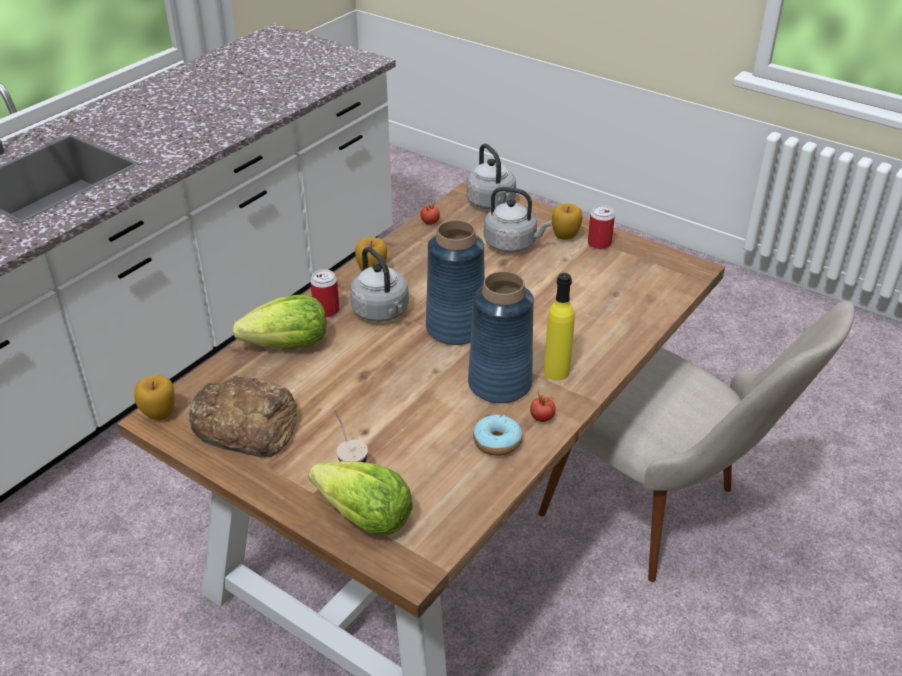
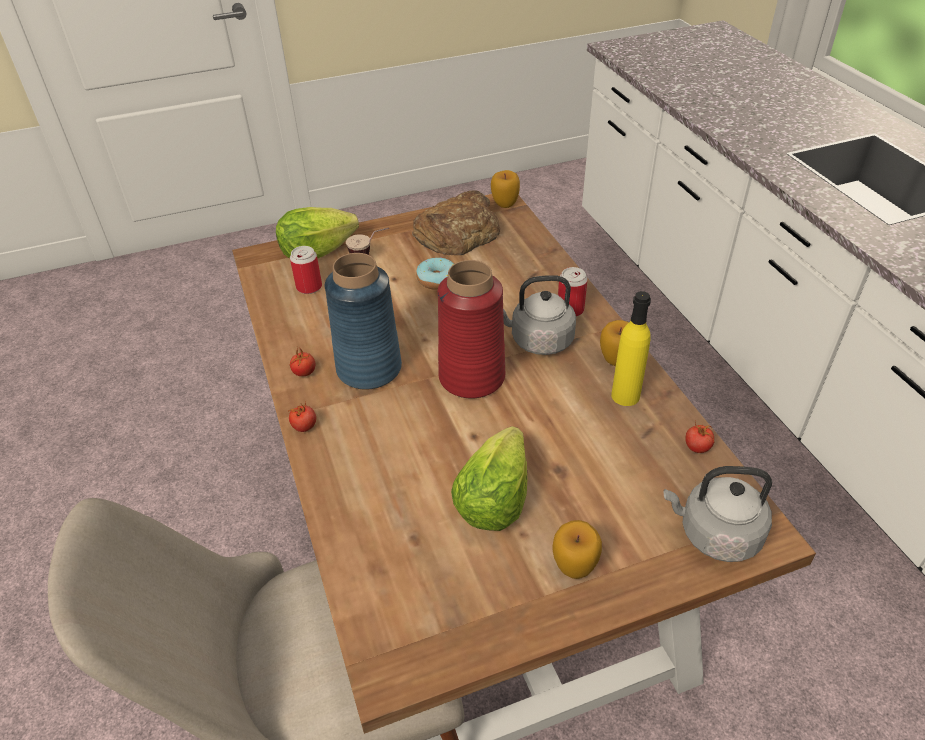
camera: 125 degrees right, 5 degrees up
(288, 345) = (535, 275): lettuce -> lettuce (493, 500)
(455, 328) = (472, 377): blue vase -> red vase
(497, 442) = (309, 336): donut -> donut (437, 280)
(513, 244) = (593, 500): grey kettle -> none
(556, 372) = (345, 412): yellow bottle -> yellow bottle (625, 396)
(592, 385) = (304, 426): none -> tomato
(599, 244) = (530, 596): can -> can (309, 287)

